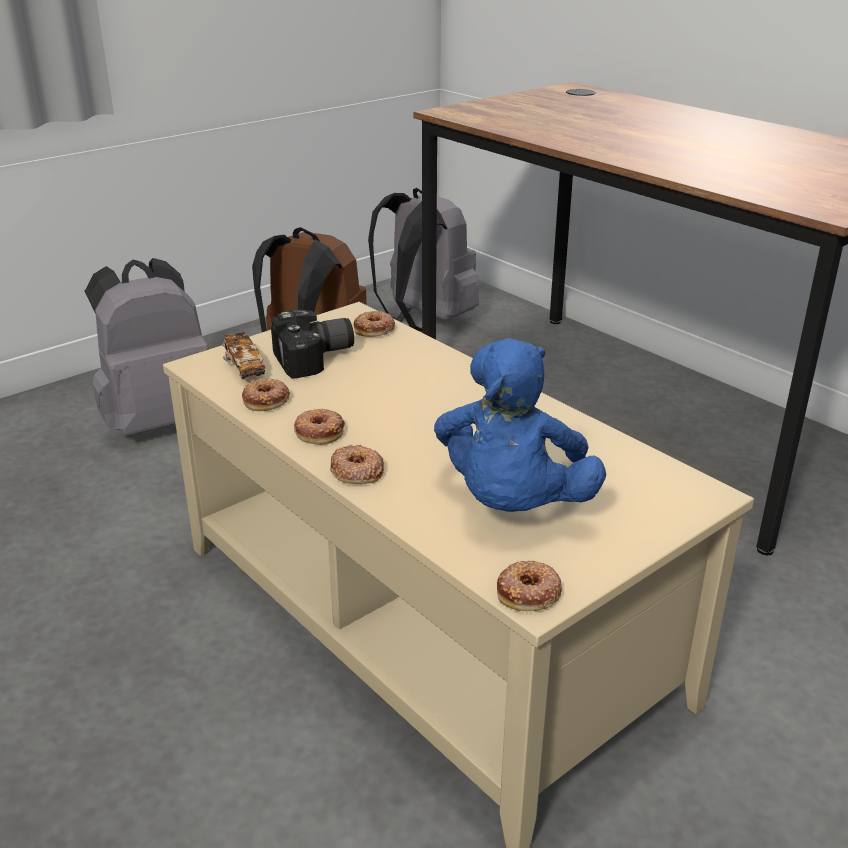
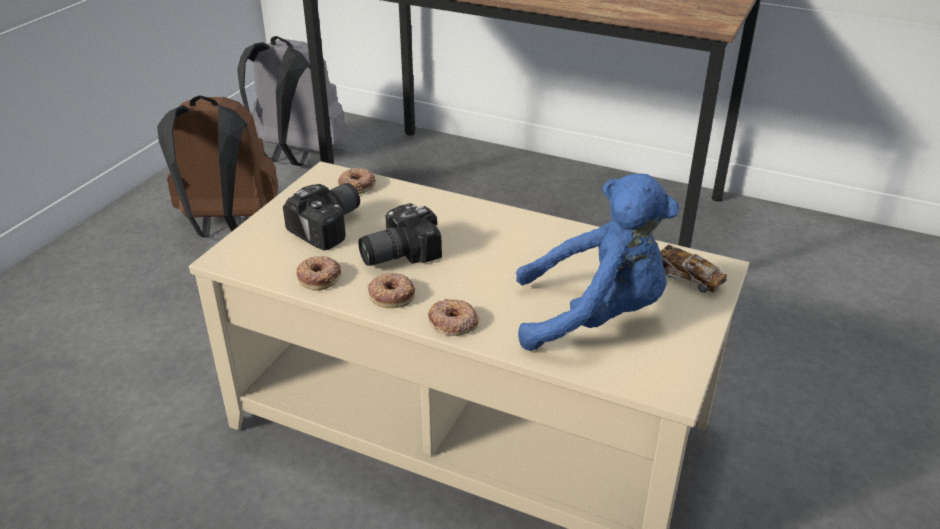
camera: 25 degrees left, 5 degrees up
(161, 421) = (108, 311): grey backpack -> none
(244, 367) = (271, 250): toy car -> toy car (686, 279)
(357, 396) = (396, 253): none -> camera
(512, 505) = (595, 316): blue plush toy -> blue plush toy turned 75 degrees counterclockwise
(529, 592) = (664, 385): donut -> none

